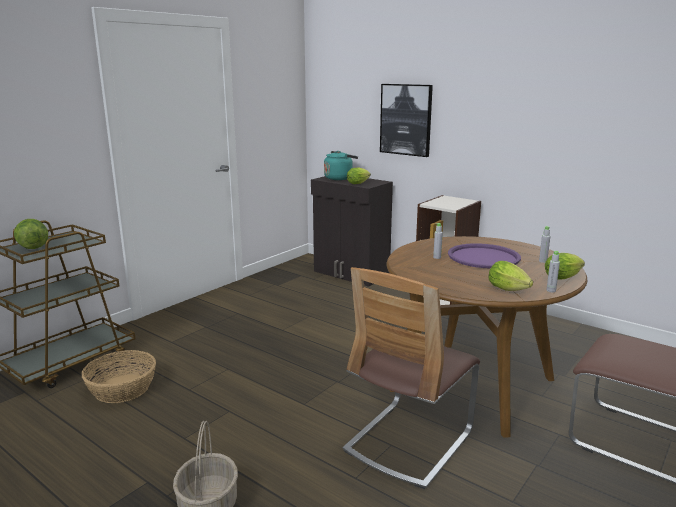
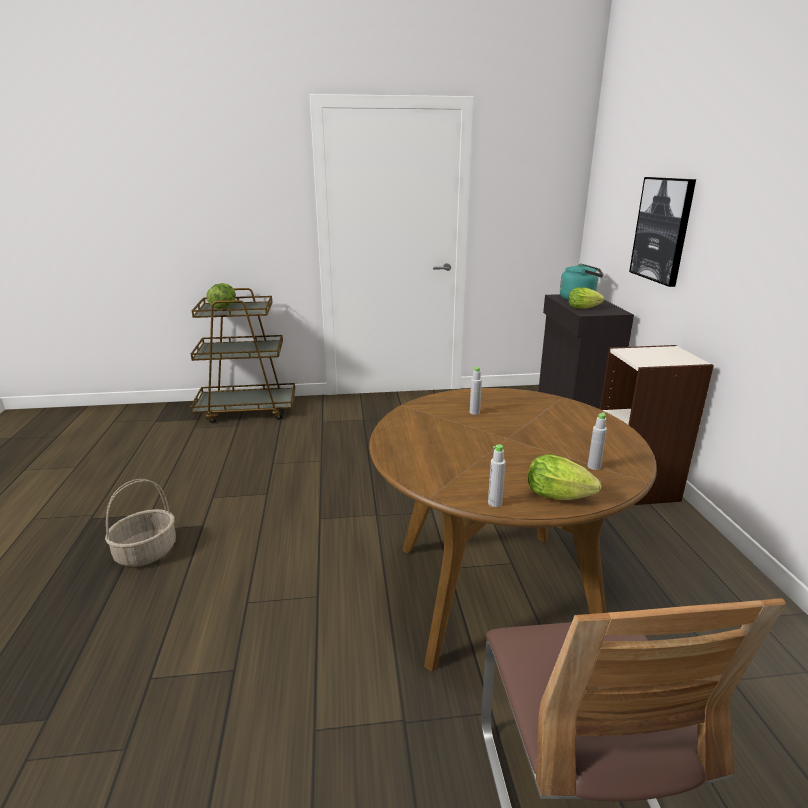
camera: 45 degrees right, 5 degrees up
(123, 388) = (241, 442): basket -> none
(409, 441) = (336, 604): chair -> none
(483, 257) = (528, 432): purple tray -> none
(510, 290) = (447, 479): lettuce -> none

